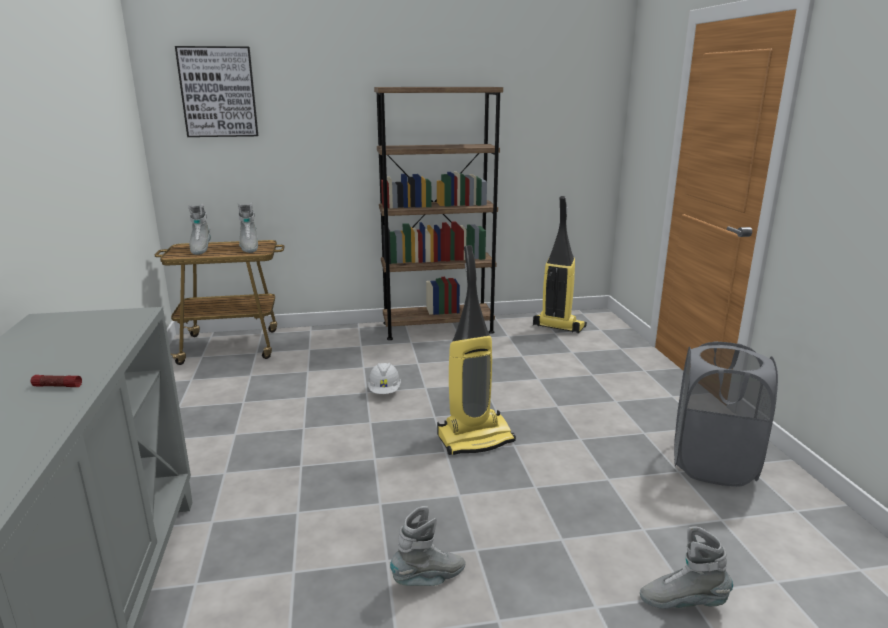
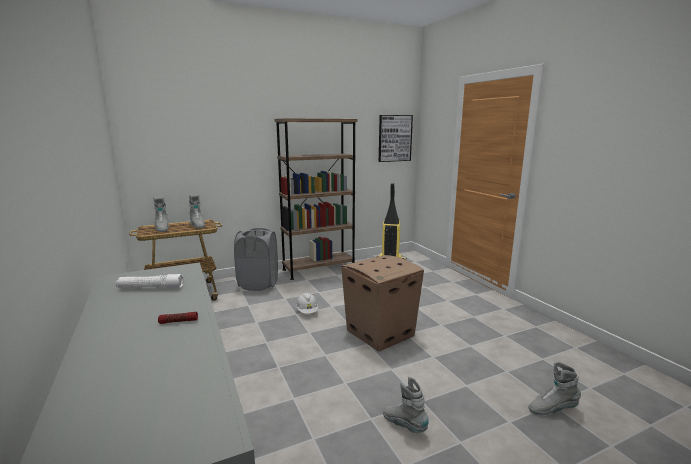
camera: 15 degrees left, 5 degrees down
(70, 336) = (150, 288): none -> white flashlight
(218, 92) = (170, 121): picture -> picture (394, 138)
(429, 579) = (404, 425): grey boot -> grey boot turned 90 degrees counterclockwise
(475, 438) = (381, 333): vacuum cleaner -> cardboard box
(713, 464) = (519, 329): grey laundry basket -> grey laundry basket (258, 284)

